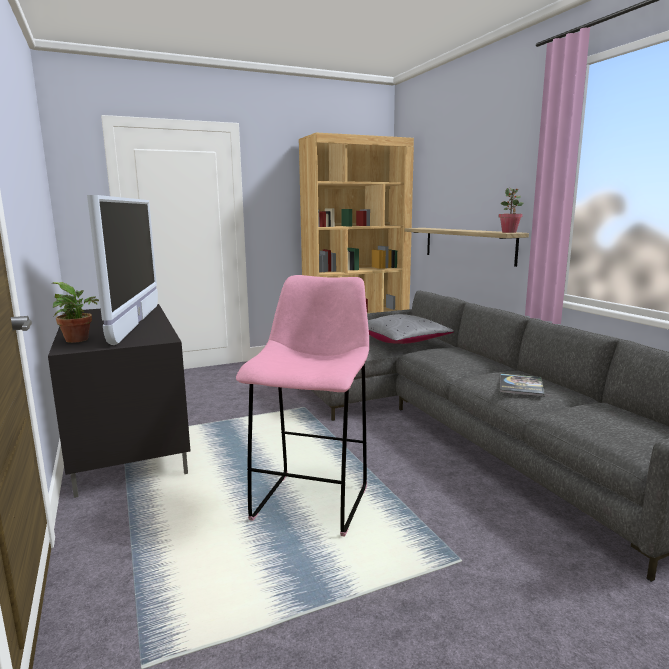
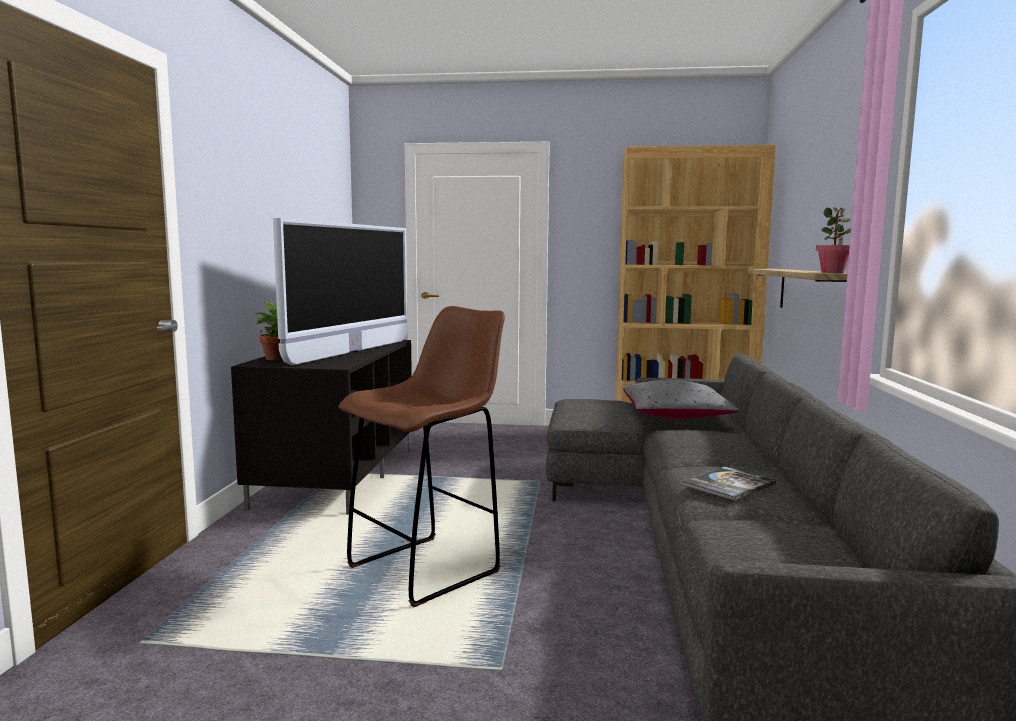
camera: 30 degrees right, 5 degrees down
(312, 501) = (428, 568): pink stool -> brown stool

